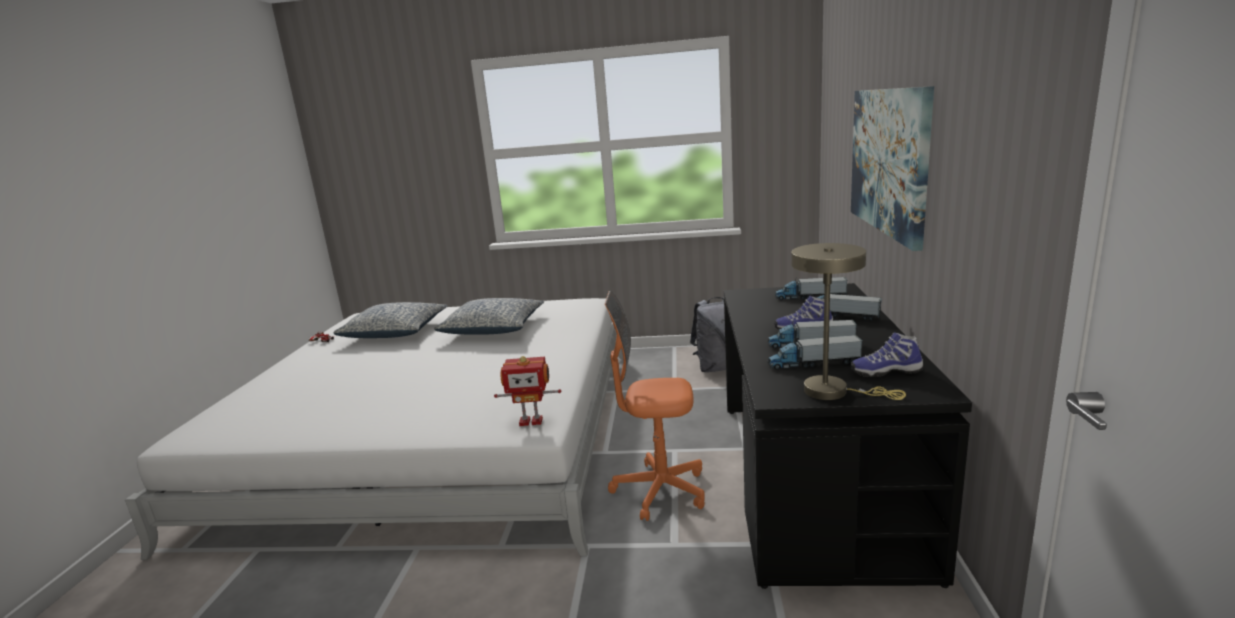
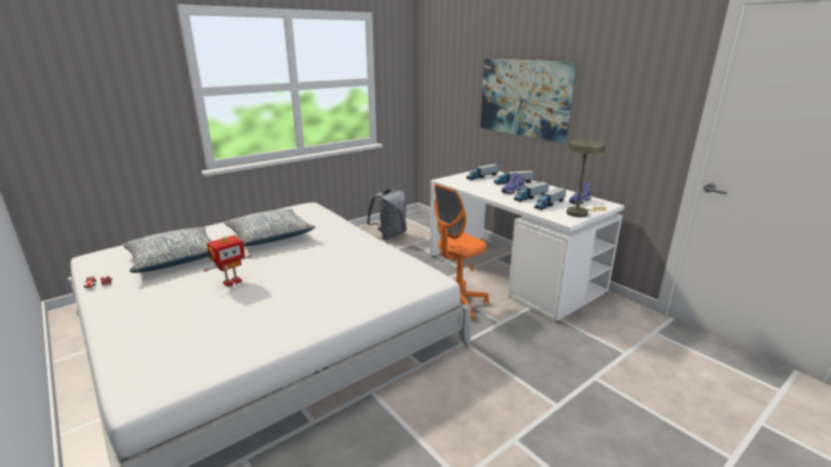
camera: 45 degrees left, 5 degrees up
(531, 421) = (420, 276): toy robot -> toy robot (232, 281)
(814, 479) = (512, 272): black desk -> white desk

